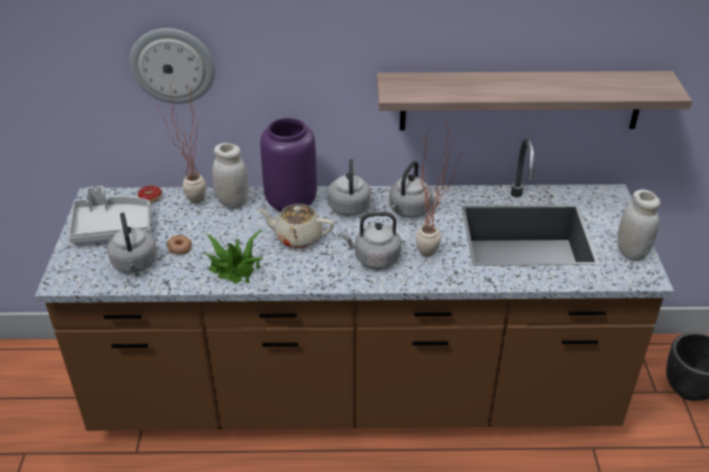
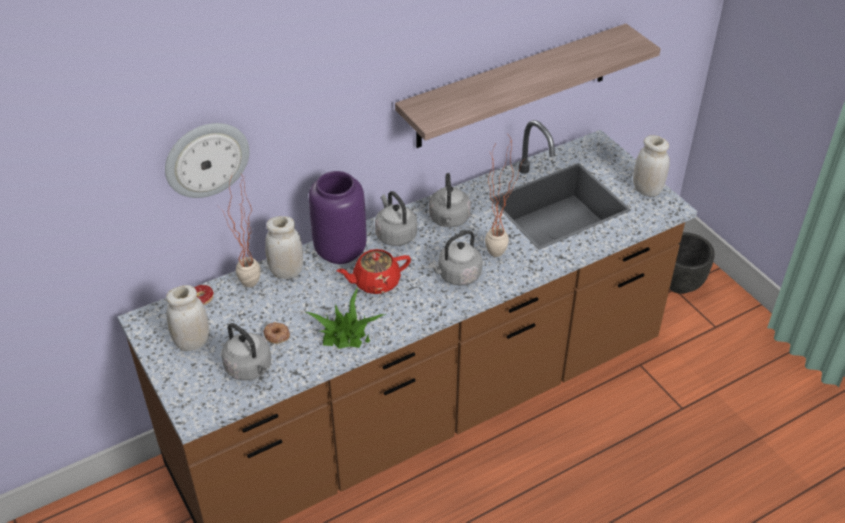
camera: 30 degrees left, 5 degrees up
(112, 227) = (192, 343): grey tray -> white jar
(297, 237) = (375, 282): beige teapot -> red teapot

